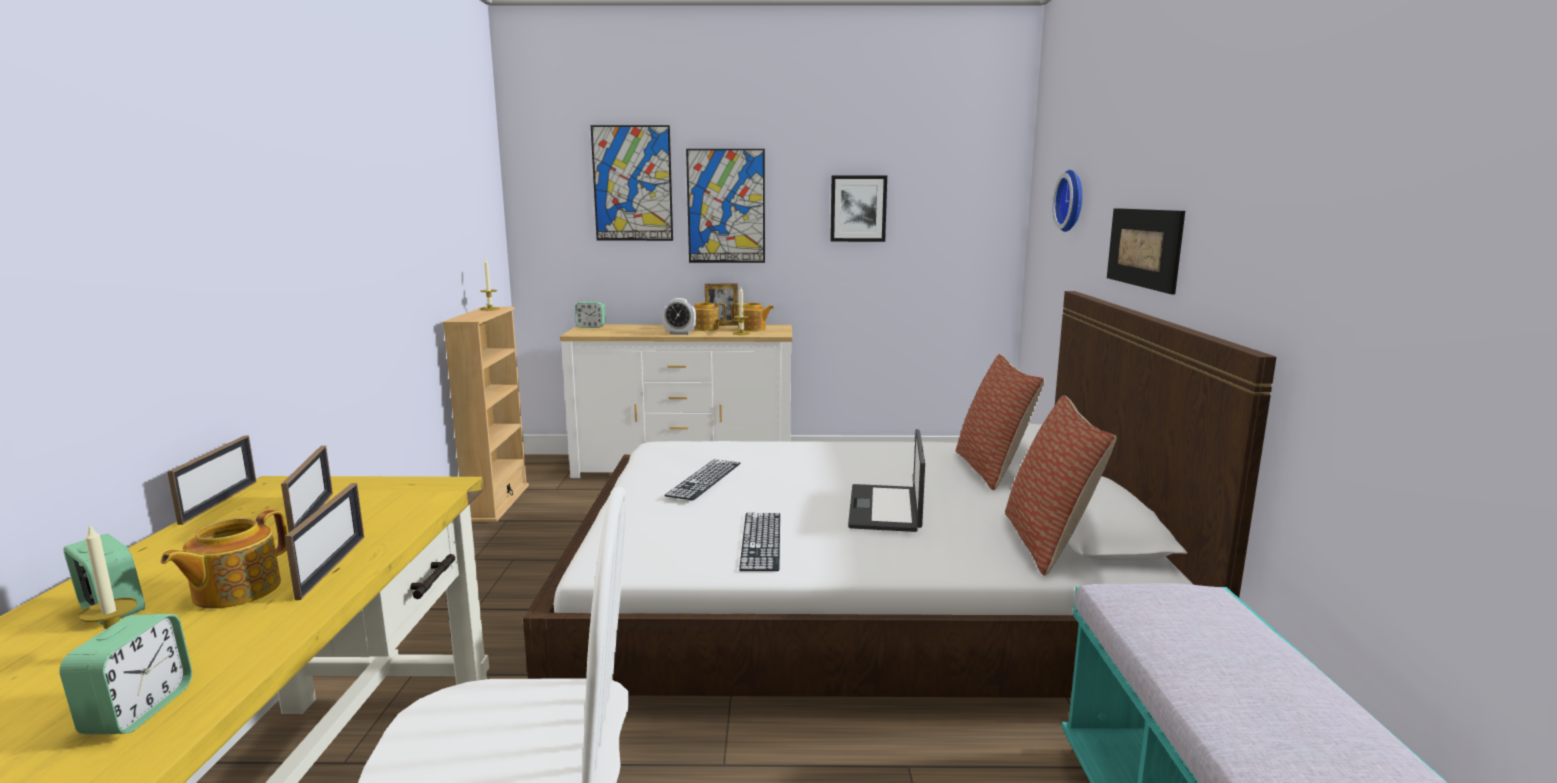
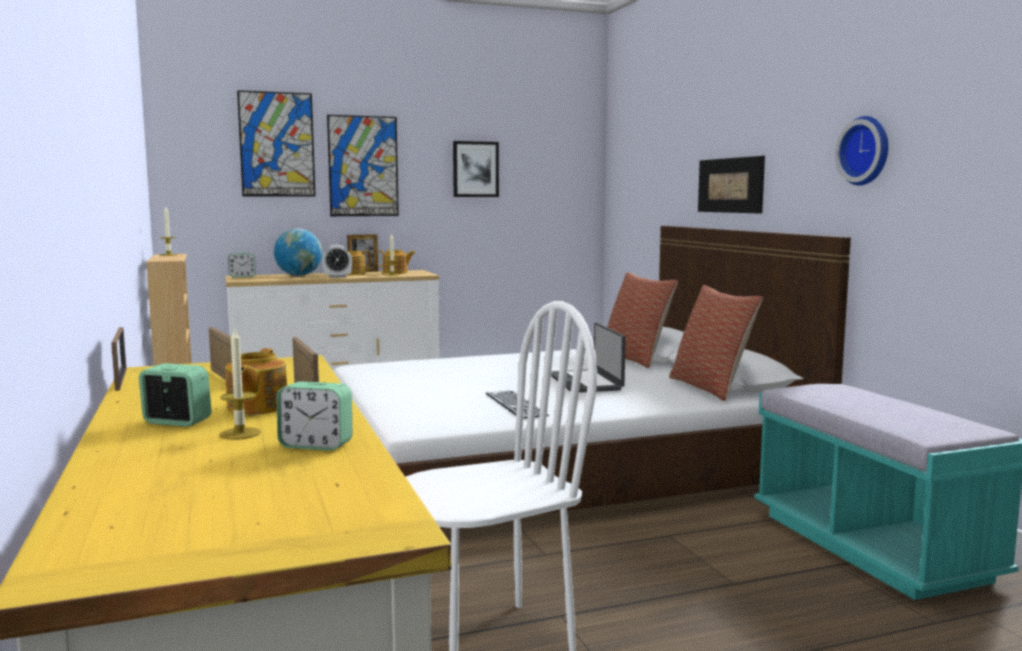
camera: 20 degrees left, 5 degrees down
(138, 710) = (316, 445): alarm clock -> alarm clock turned 120 degrees clockwise
(647, 328) = (299, 275): none -> globe
(704, 479) = (428, 378): keyboard -> none
(1073, 201) = (656, 159): wall clock -> wall clock (866, 151)

